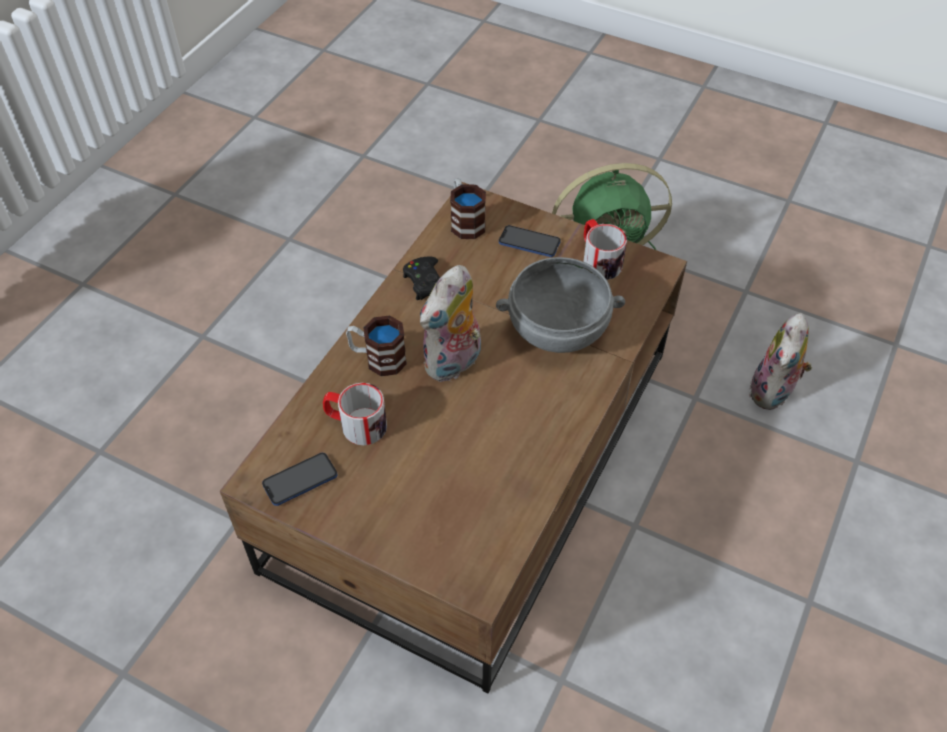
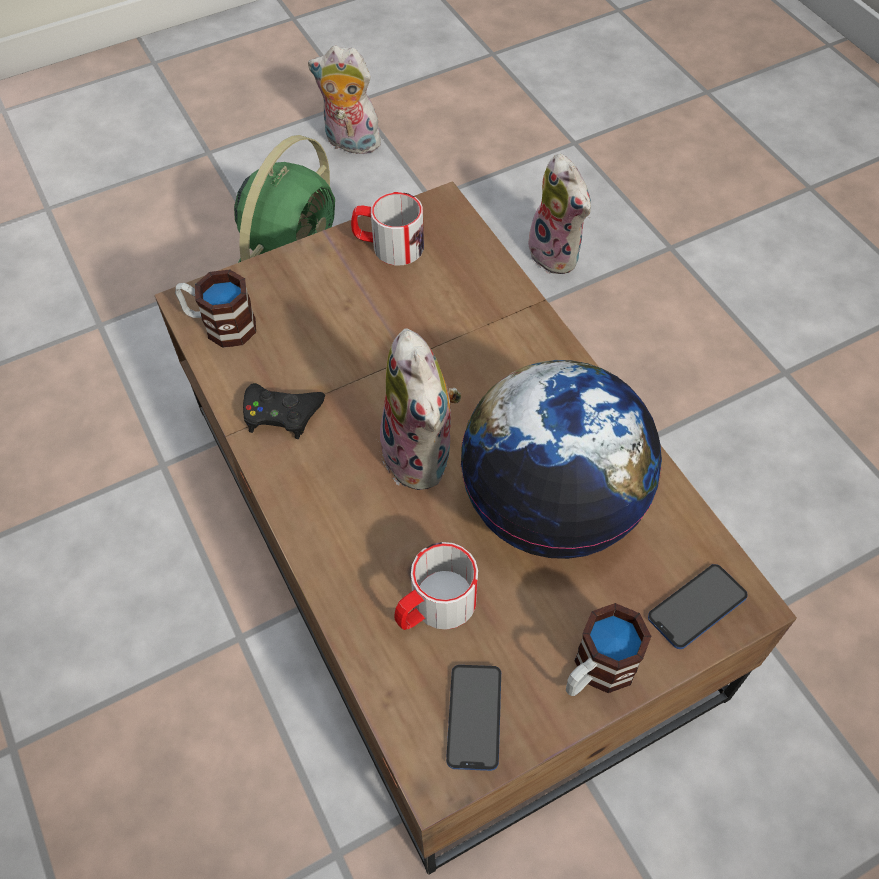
camera: 55 degrees left, 5 degrees up
(378, 358) = (352, 528): mug -> mug (596, 671)
(470, 446) = (551, 506): none -> globe
(529, 242) = (309, 287): phone -> phone (696, 607)
(558, 330) = (453, 334): grey bowl -> none
(746, 220) = (350, 143): none -> plush toy

